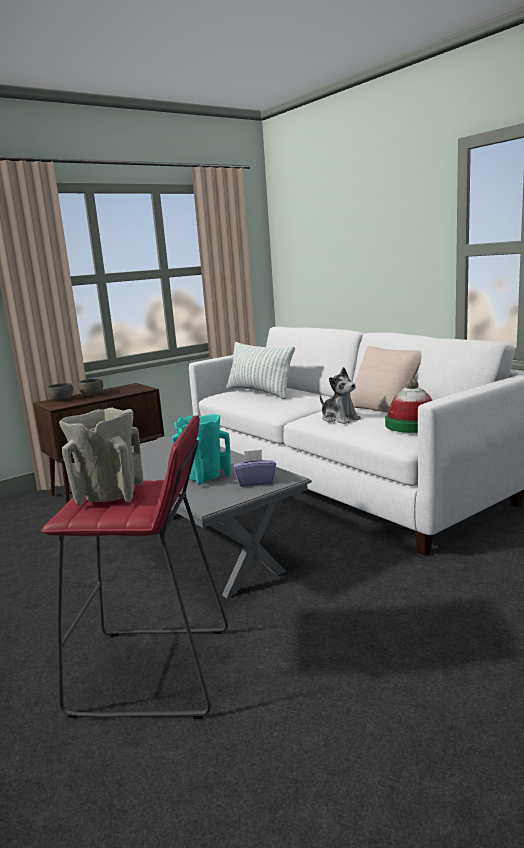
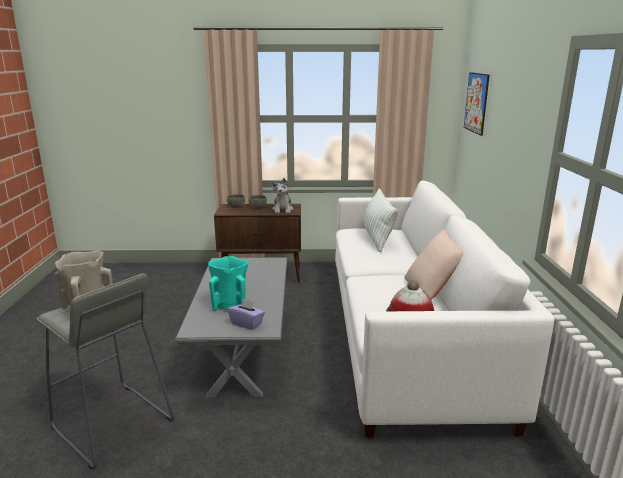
camera: 35 degrees right, 5 degrees up
(153, 672) = (112, 424): red stool -> grey stool
(304, 239) = (476, 103): none -> picture
(339, 419) = (376, 290): plush toy -> plush toy (282, 210)

